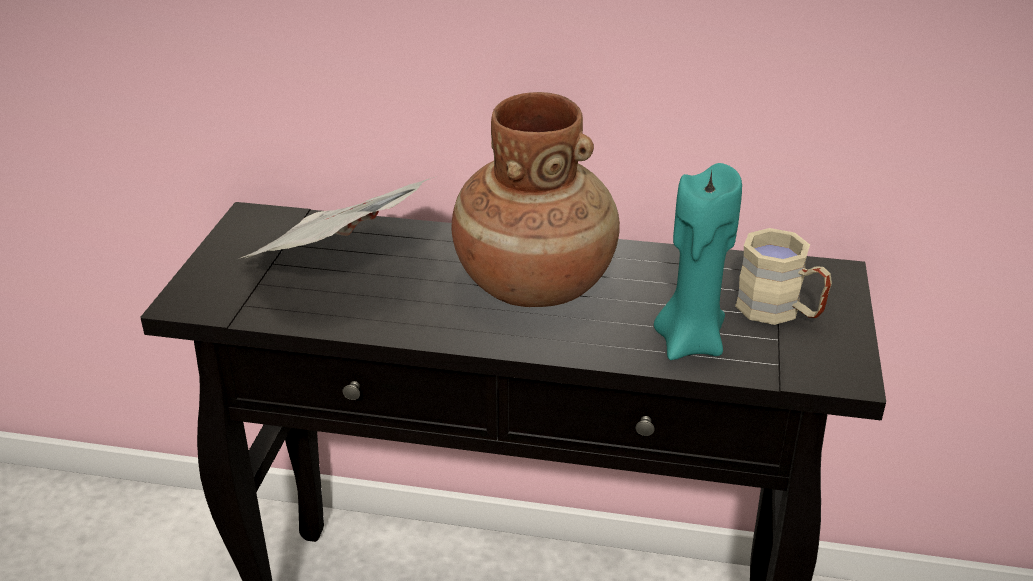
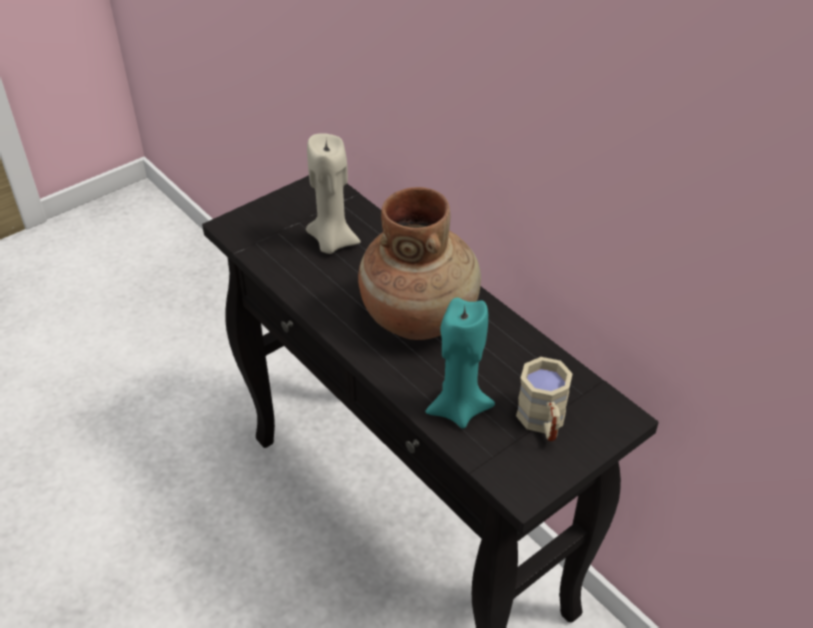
camera: 40 degrees right, 10 degrees up
(342, 264) = (332, 242): newspaper -> beige candle

